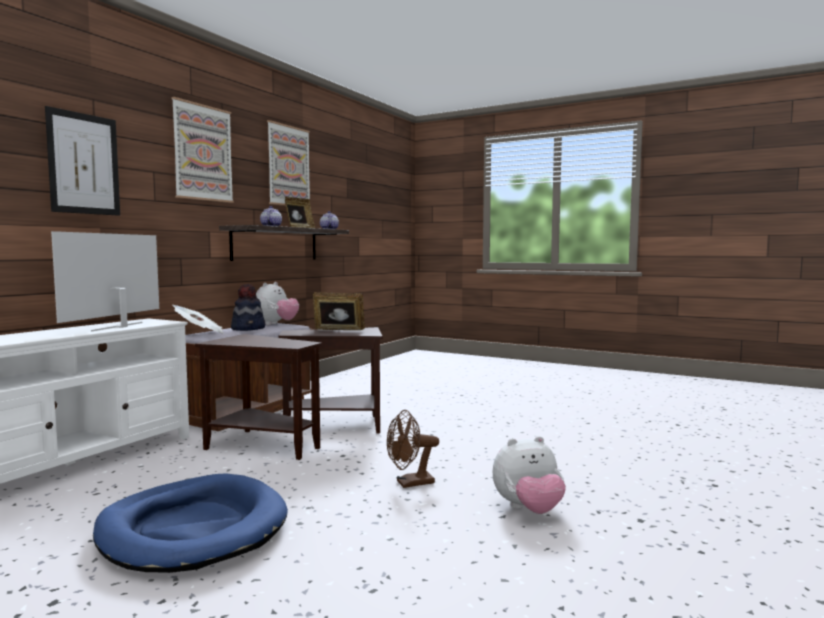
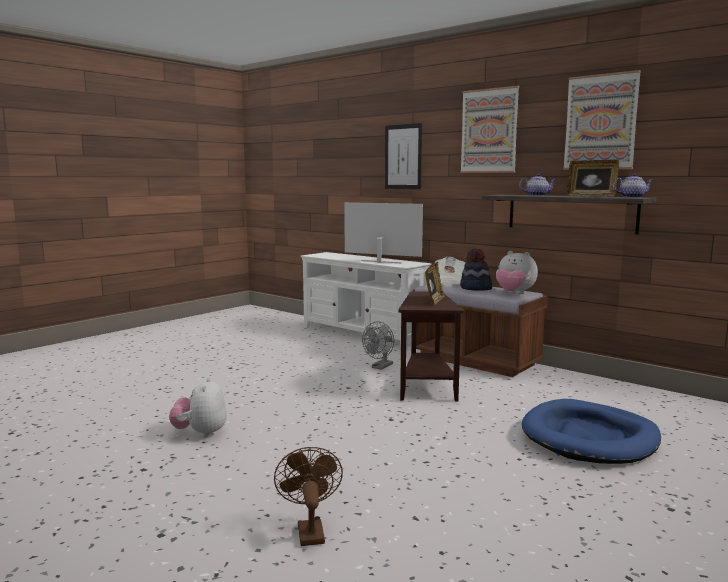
camera: 100 degrees right, 5 degrees up
(193, 529) = (256, 359): blue dog bed -> blue dog bed (589, 437)
(261, 446) = (380, 367): brown side table -> grey fan
(410, 483) = (277, 403): brown fan -> brown fan (309, 530)

